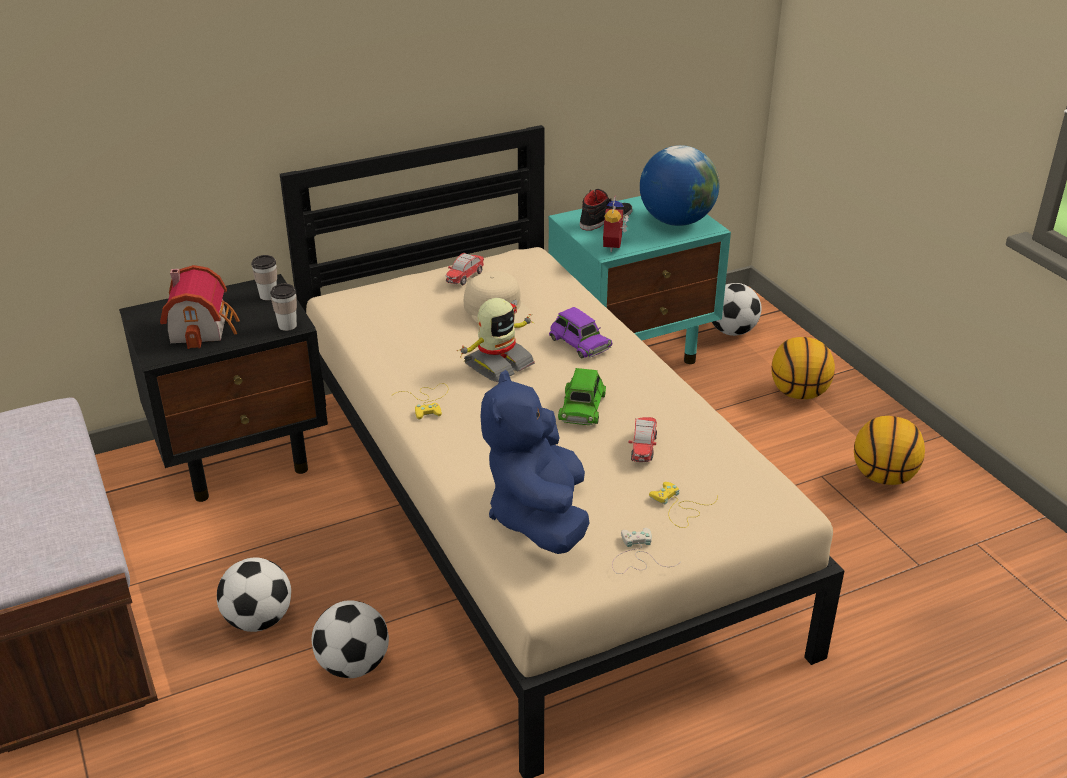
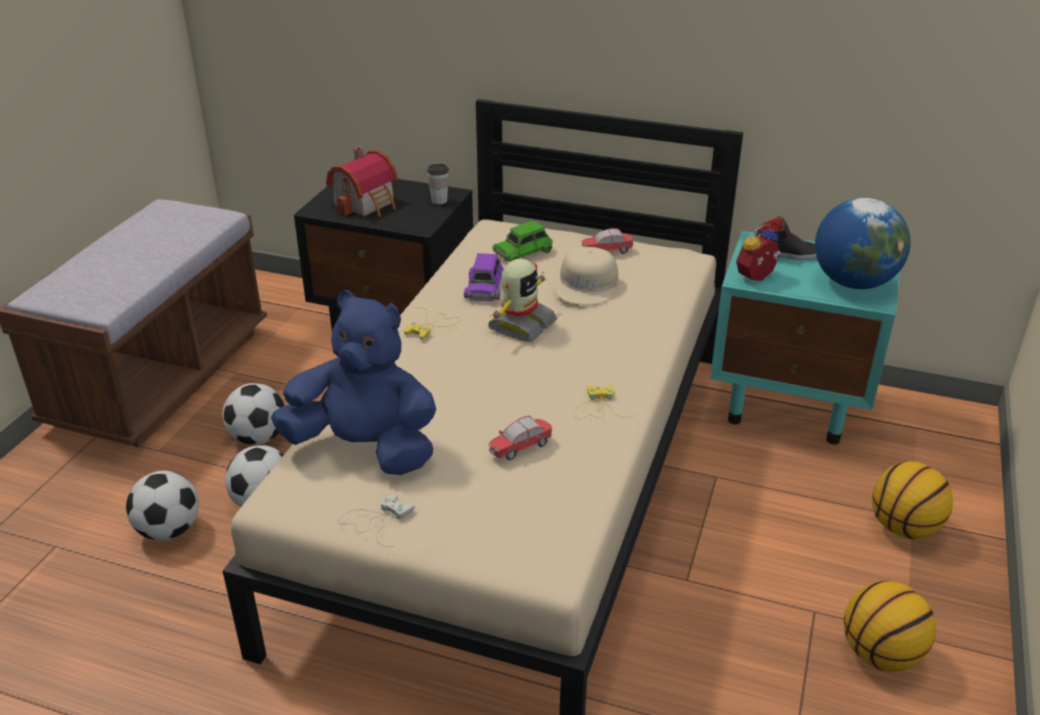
camera: 45 degrees right, 0 degrees up
(287, 326) = (416, 226): cup -> none
(497, 364) = (520, 325): toy robot -> toy robot turned 60 degrees counterclockwise
(539, 517) = (365, 448): blue plush toy -> blue plush toy turned 60 degrees clockwise
(579, 342) = (609, 341): purple toy car -> purple toy car (484, 287)
(582, 406) = (528, 389): green toy car -> green toy car (523, 251)
(679, 508) = (467, 508): yellow game controller -> yellow game controller (598, 407)
(732, 331) = (915, 437): football -> football (169, 530)

